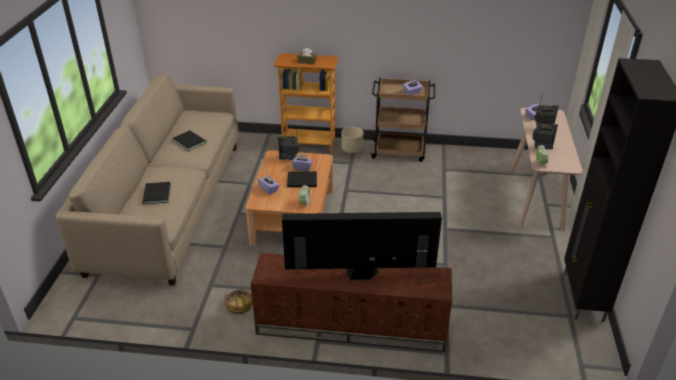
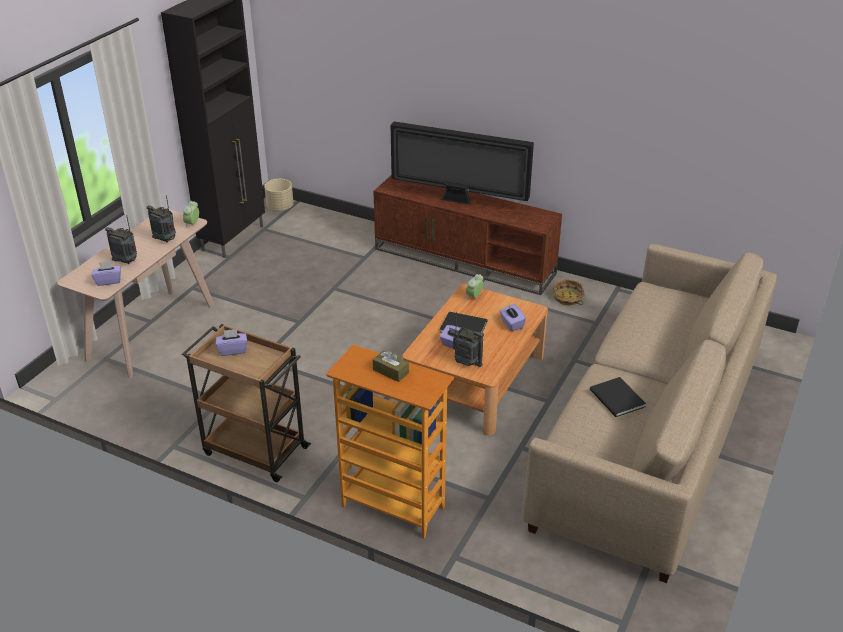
camera: 160 degrees left, 0 degrees up
(156, 194) = (662, 319): black book -> none
(352, 149) = (327, 474): beige planter -> beige planter (280, 207)

